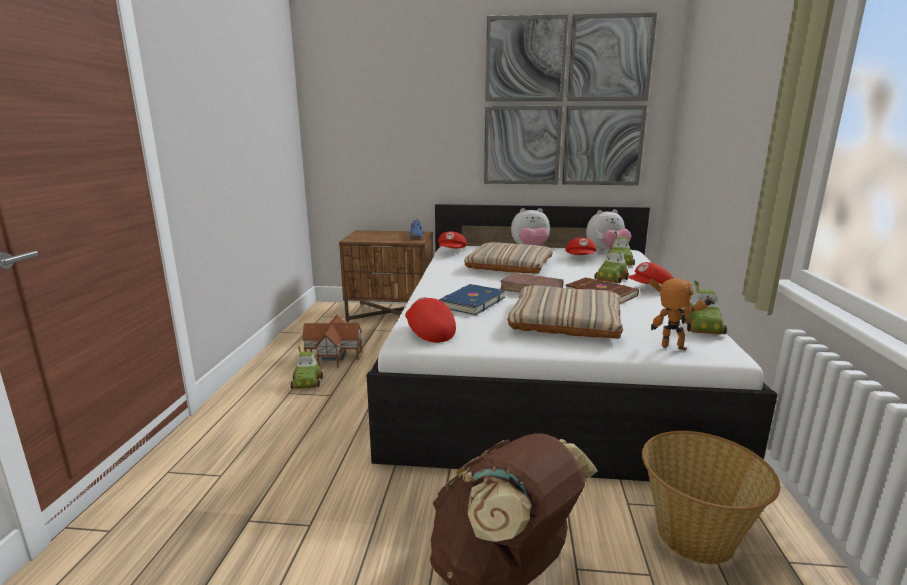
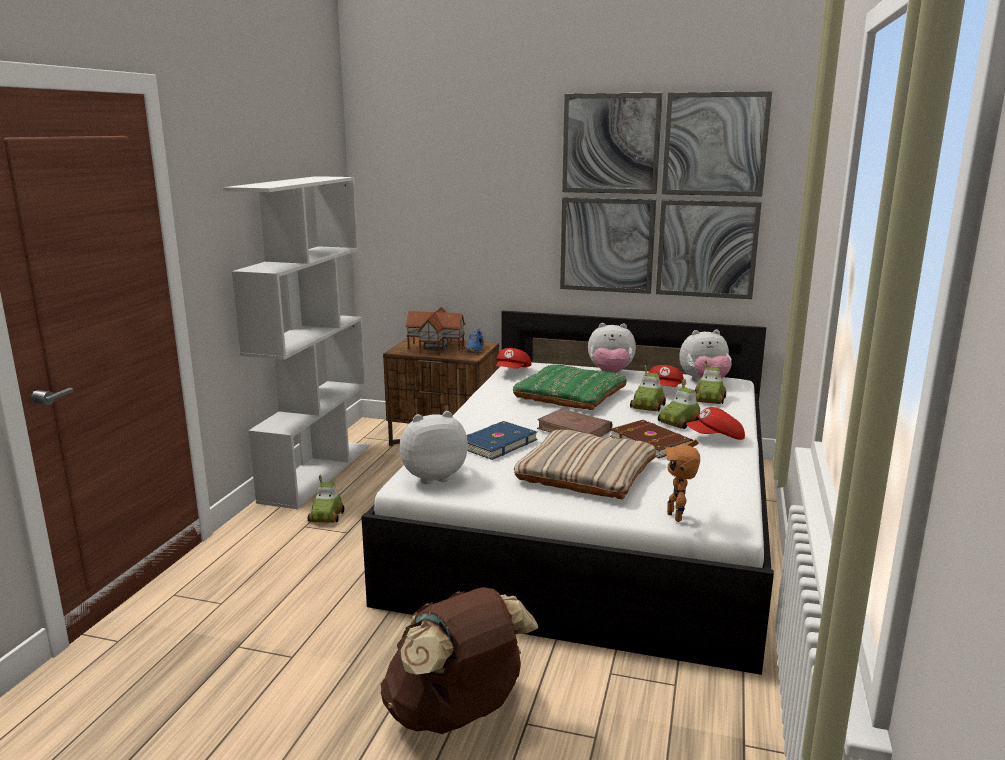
camera: 10 degrees right, 0 degrees up
(287, 346) = (316, 472): none -> white bookcase
(333, 355) = (363, 487): toy house -> toy house (435, 347)
(428, 332) = (432, 476): red cap -> plush toy
(509, 265) = (570, 395): beige pillow -> green pillow
(674, 349) = (677, 516): toy robot -> toy robot turned 135 degrees counterclockwise
(695, 536) = (661, 711): basket -> none
(703, 328) = (733, 494): toy car -> toy car (648, 406)

